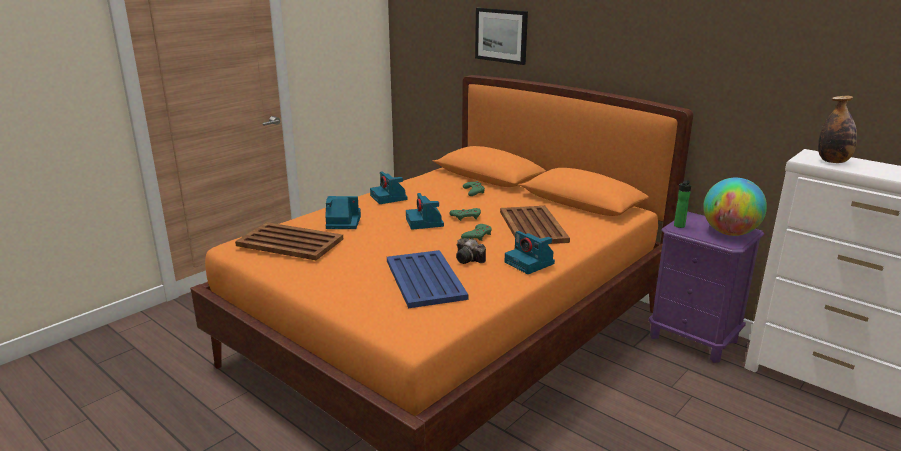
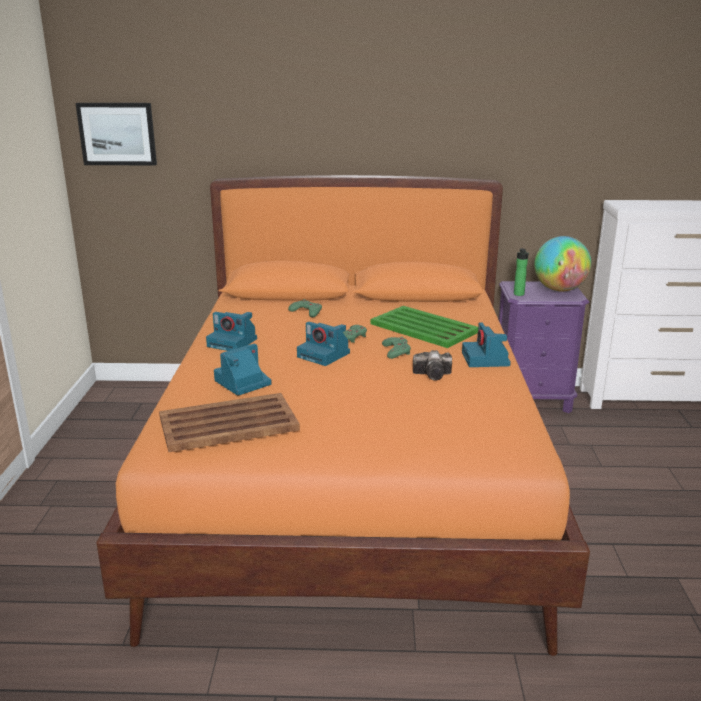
camera: 40 degrees left, 0 degrees up
(425, 280) = (435, 407): blue tray -> none
(501, 35) = (254, 126): picture -> picture (117, 134)
(530, 263) = (486, 359): camera -> camera turned 75 degrees clockwise
(533, 227) = (424, 328): brown tray -> green tray
(833, 161) = (643, 205): bottle -> none

